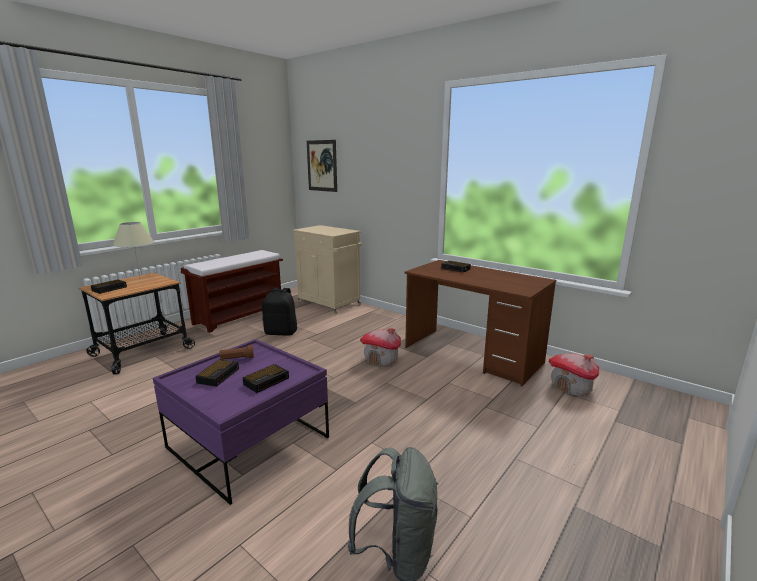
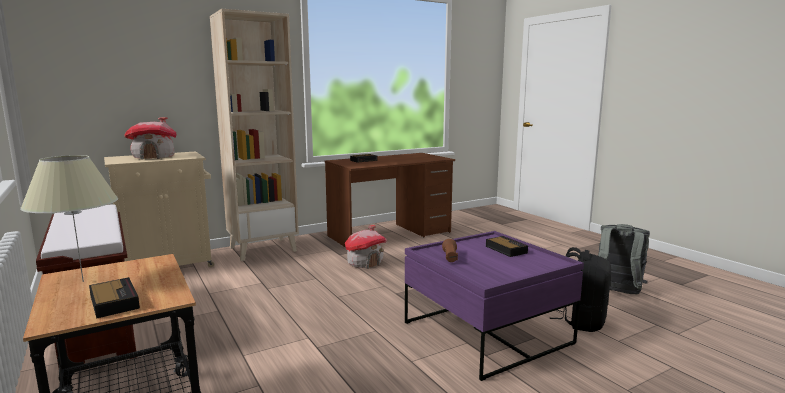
camera: 70 degrees left, 5 degrees down
(219, 375) = (486, 265): alarm clock -> none
(281, 332) = (225, 302): black backpack -> black backpack (581, 321)
(322, 166) = (95, 63): picture -> none
(381, 318) = (263, 249): none -> beige bookcase
(571, 387) = (459, 223): toy house -> toy house (154, 157)

